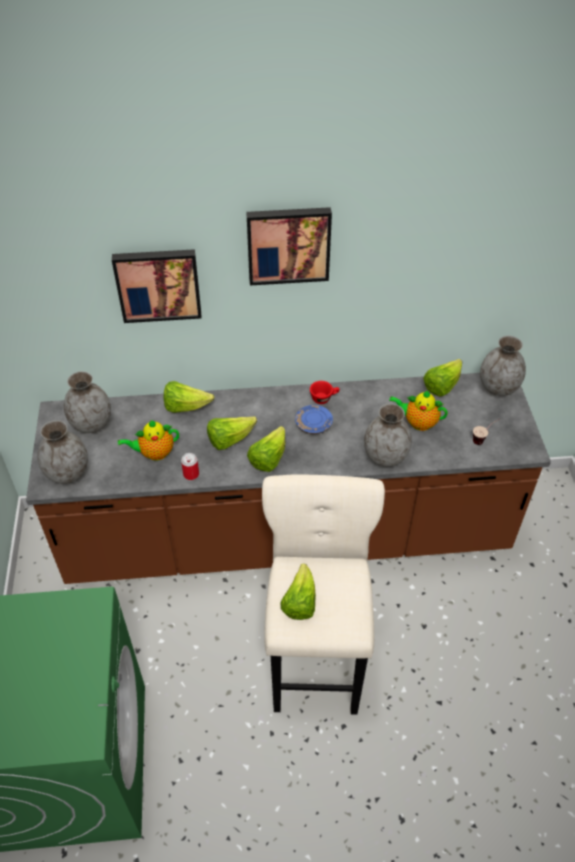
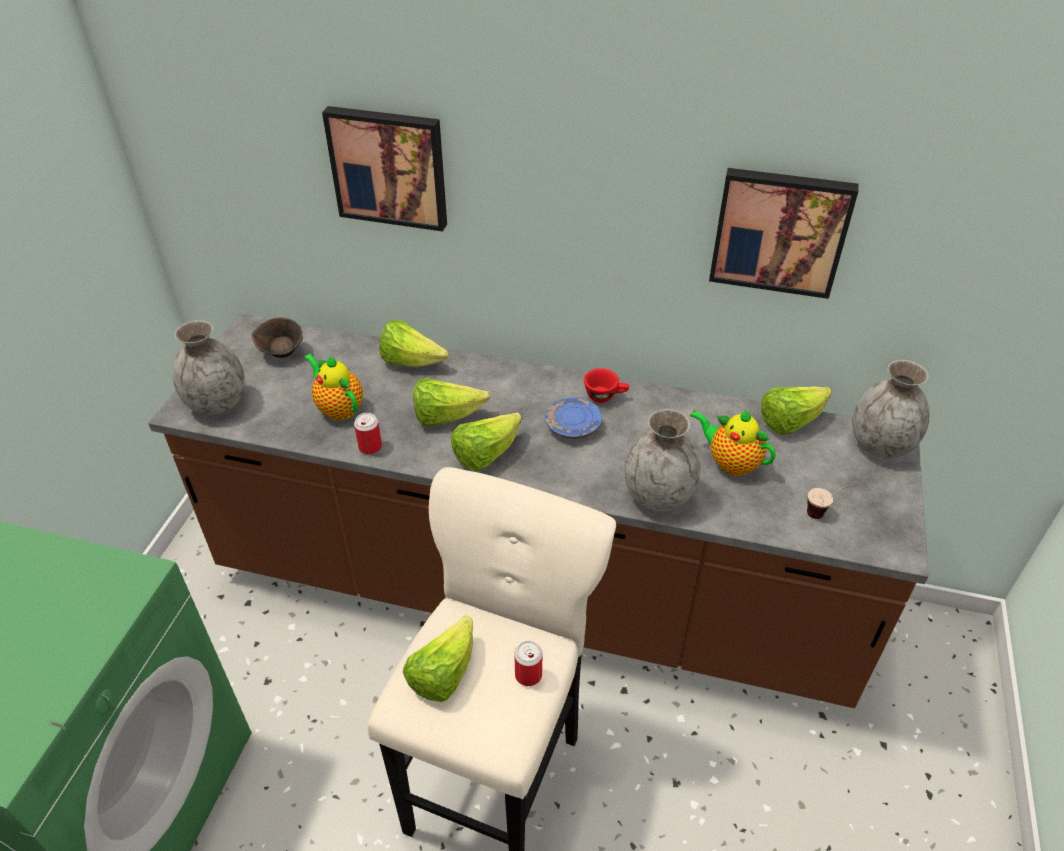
camera: 20 degrees right, 5 degrees down
(91, 423) = (282, 353): grey vase -> brown bowl
(154, 453) = (338, 408): teapot -> teapot turned 45 degrees clockwise
(288, 244) = (574, 136): picture -> picture (780, 231)
(349, 587) = (528, 675): none -> can

